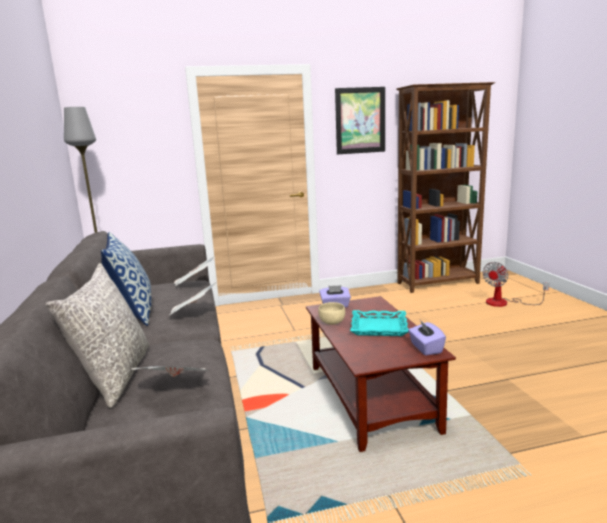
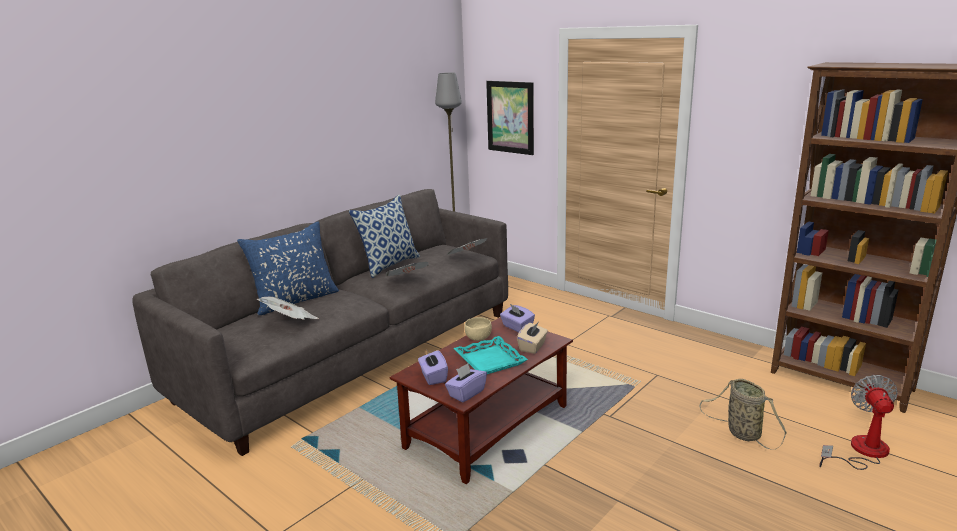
camera: 55 degrees right, 5 degrees up
(115, 376) = (295, 300): grey pillow -> blue pillow
(360, 120) = (760, 106): picture -> picture (510, 117)
(376, 309) = (532, 347): none -> beige tissue box
(380, 354) = (433, 377): none -> purple tissue box
(463, 320) = (741, 432): none -> basket
(504, 303) = (861, 451): fan -> fan turned 90 degrees clockwise

